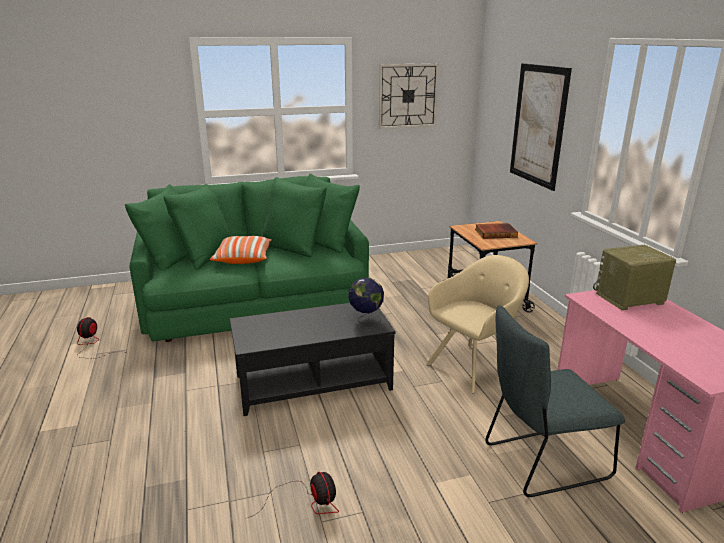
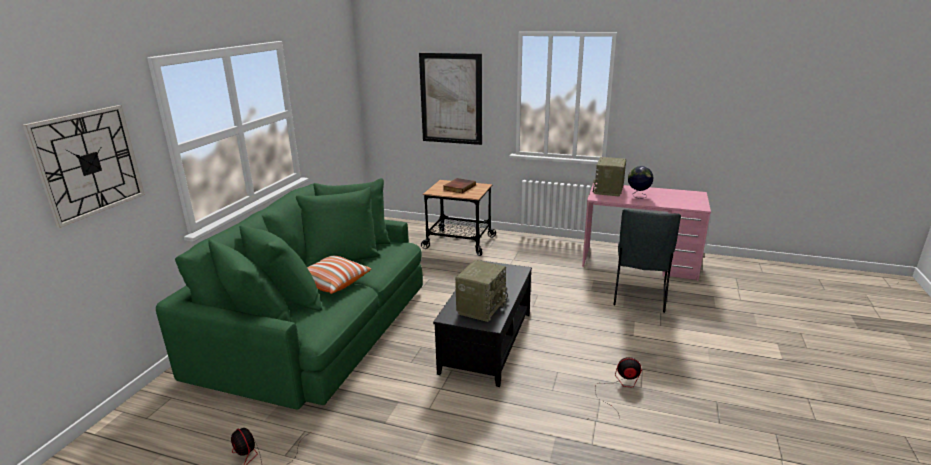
camera: 55 degrees left, 0 degrees up
(276, 330) = (481, 307): none -> radio
(366, 319) = (504, 271): globe -> globe (638, 196)
(408, 96) = (322, 92): wall clock -> wall clock (88, 163)
(474, 365) = (531, 277): beige armchair -> none

